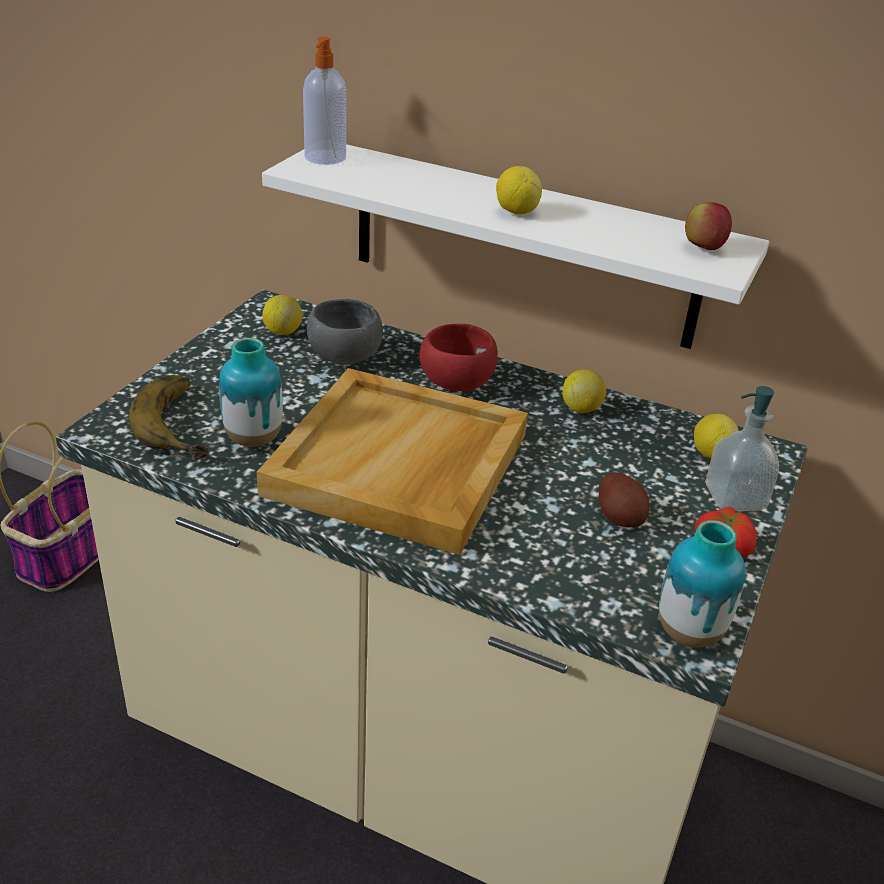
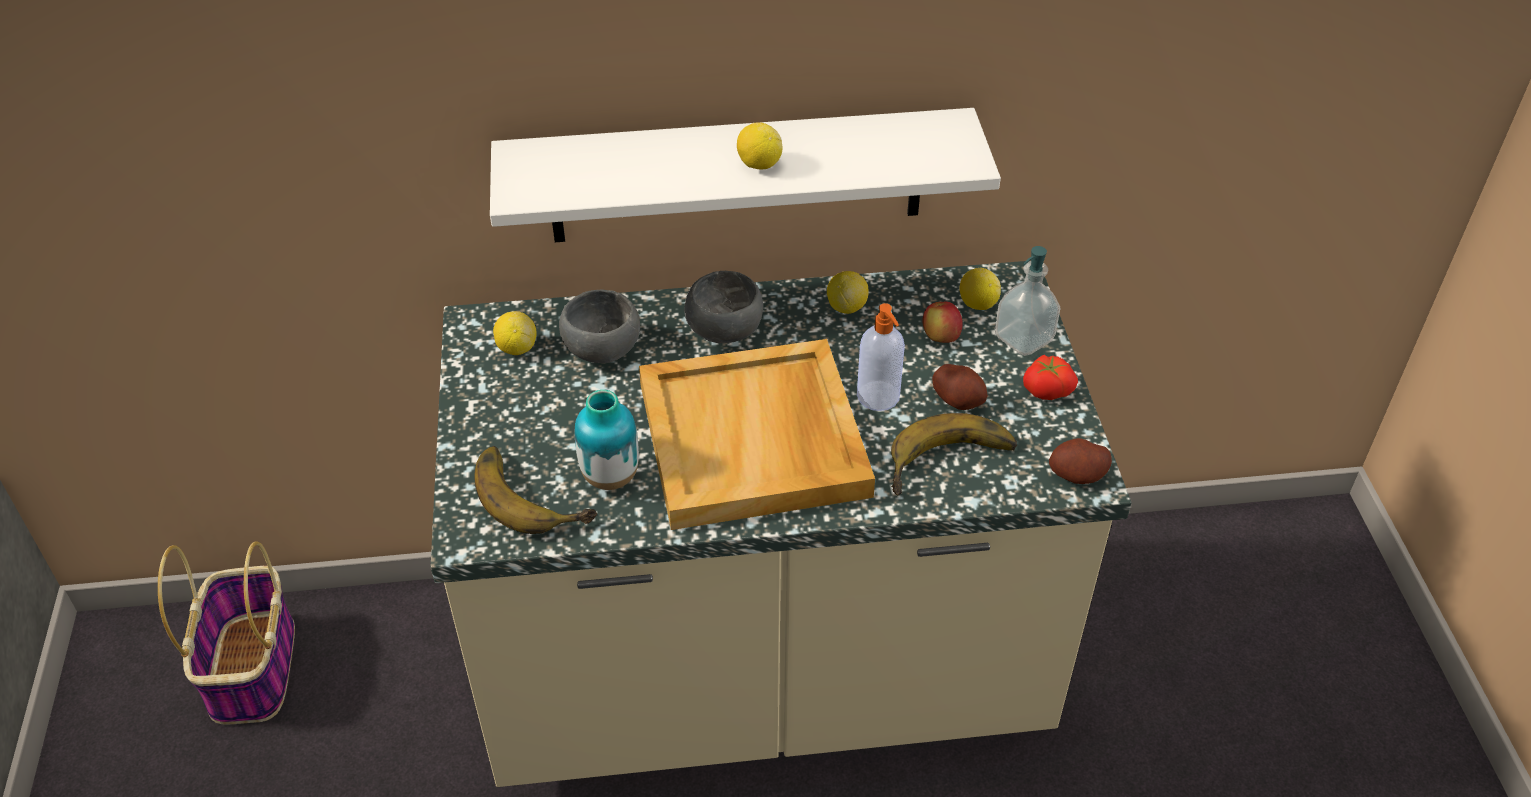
camera: 30 degrees left, 10 degrees up
(325, 158) = (526, 169): soap dispenser -> soap dispenser (879, 397)
(457, 384) = (726, 331): red bowl -> grey bowl
(562, 565) = (953, 466): none -> banana
(689, 632) = (1077, 475): vase -> potato
(703, 248) = (936, 141): apple -> apple (940, 337)

